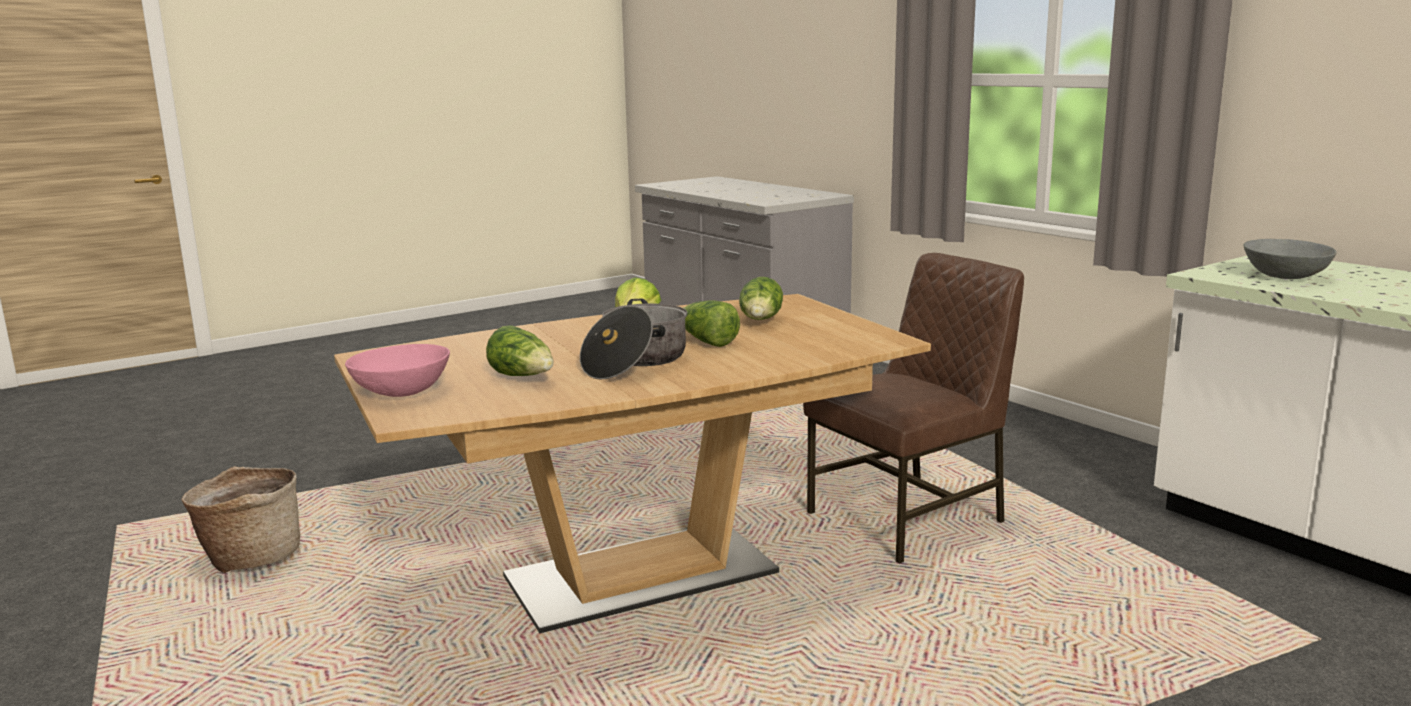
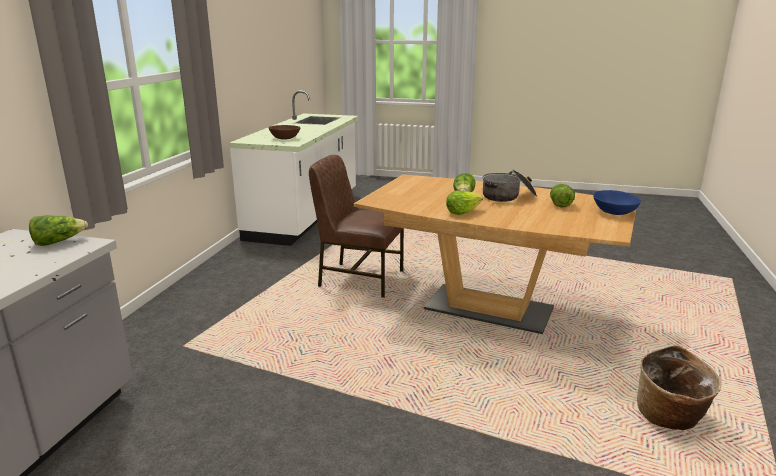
camera: 130 degrees left, 5 degrees up
(403, 391) = (613, 212): pink bowl -> blue bowl
(761, 321) = (418, 196): lettuce -> lettuce (58, 242)
(1284, 276) = (285, 138): grey bowl -> brown bowl

